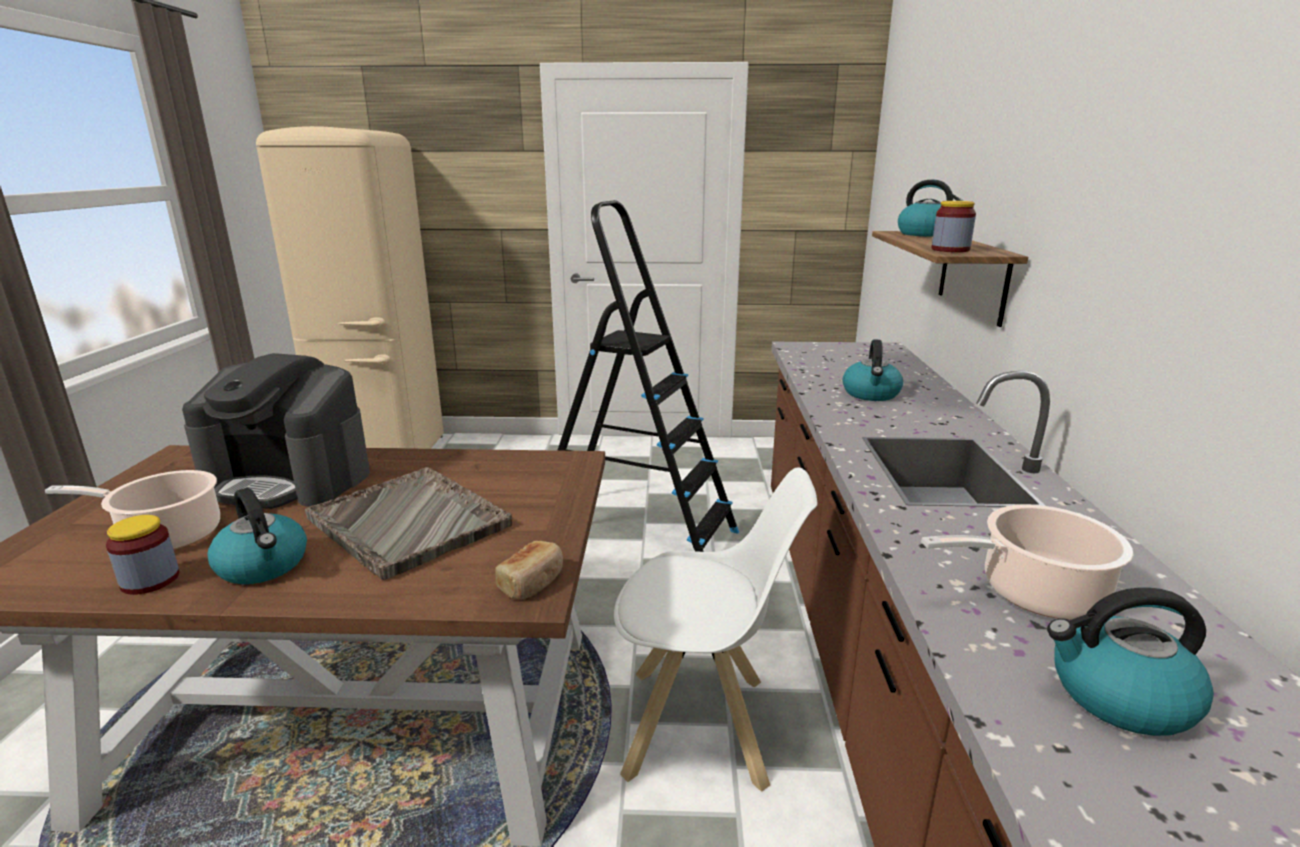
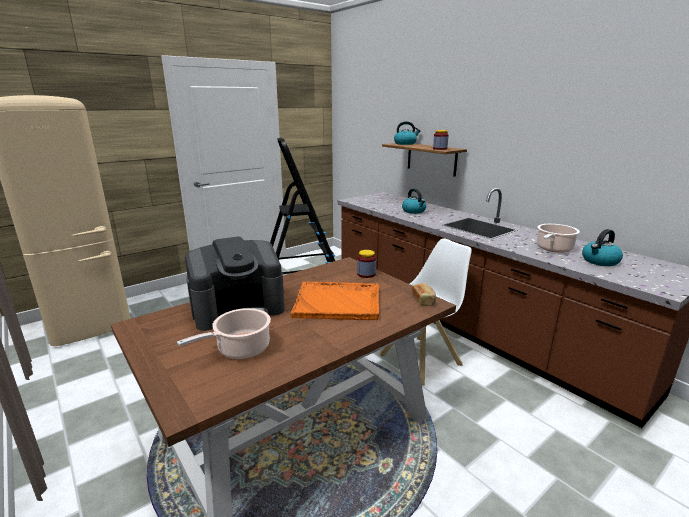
camera: 40 degrees left, 0 degrees up
(150, 580) = (284, 362): jar -> jar (366, 274)
(264, 566) = (319, 336): kettle -> none
(409, 523) = (338, 302): grey tray -> orange tray

